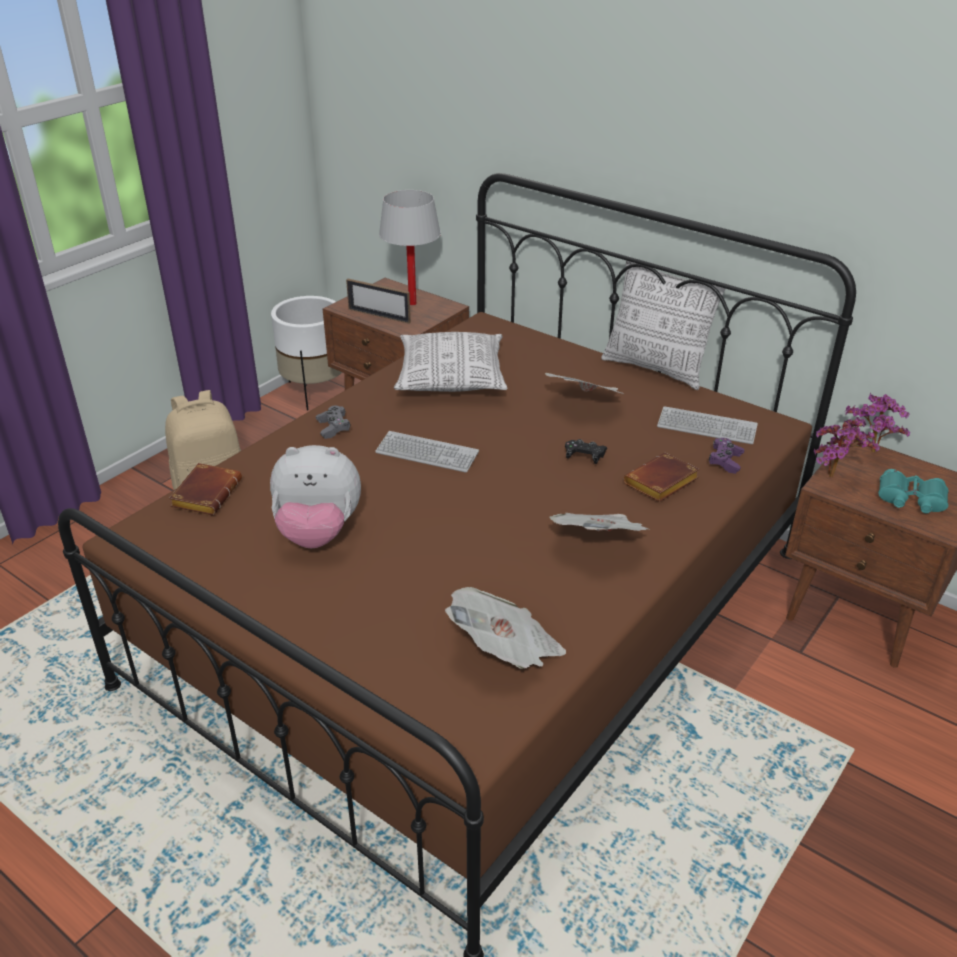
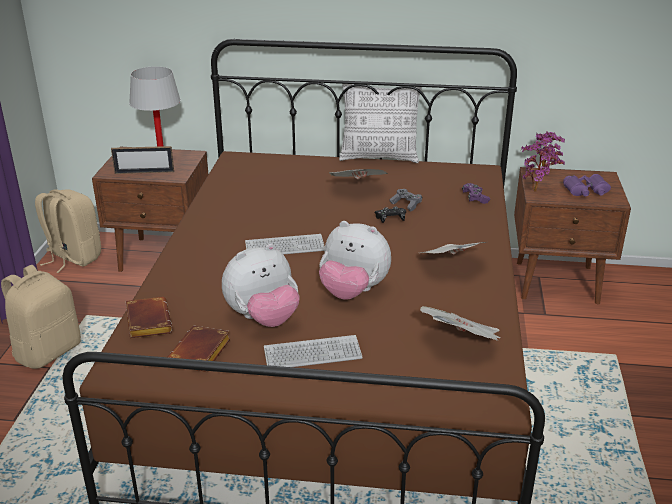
camera: 30 degrees left, 5 degrees down
(315, 392) = (73, 258): white planter -> beige backpack
(333, 428) = (198, 251): grey game controller -> grey game controller (406, 204)
(445, 536) = (353, 292): none -> plush toy
(451, 378) = (250, 197): pillow -> none
(661, 484) = (452, 221): brown book -> brown book (200, 355)
(706, 427) = (444, 182): keyboard -> keyboard (312, 354)
(910, 500) = (586, 191): turquoise binoculars -> purple binoculars

